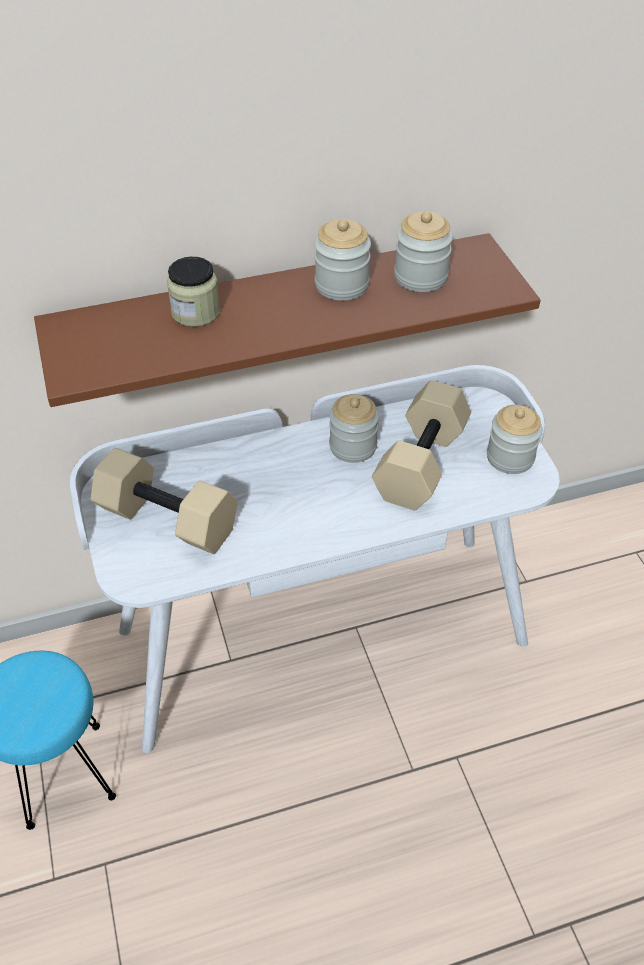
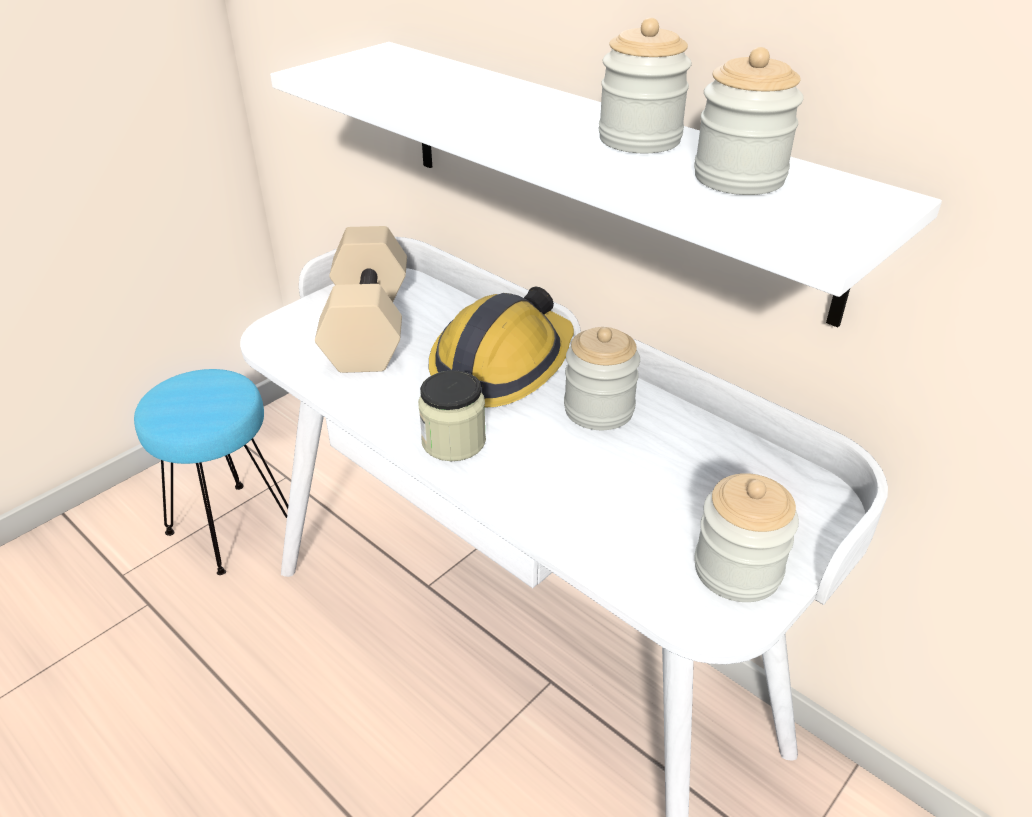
camera: 60 degrees right, 10 degrees down
(195, 312) = (477, 89): jar -> jar (453, 441)
(273, 468) = (502, 364): none -> hard hat
(275, 312) = (604, 171): brown shelf -> white shelf
(419, 462) = (630, 476): beige dumbbell -> none

